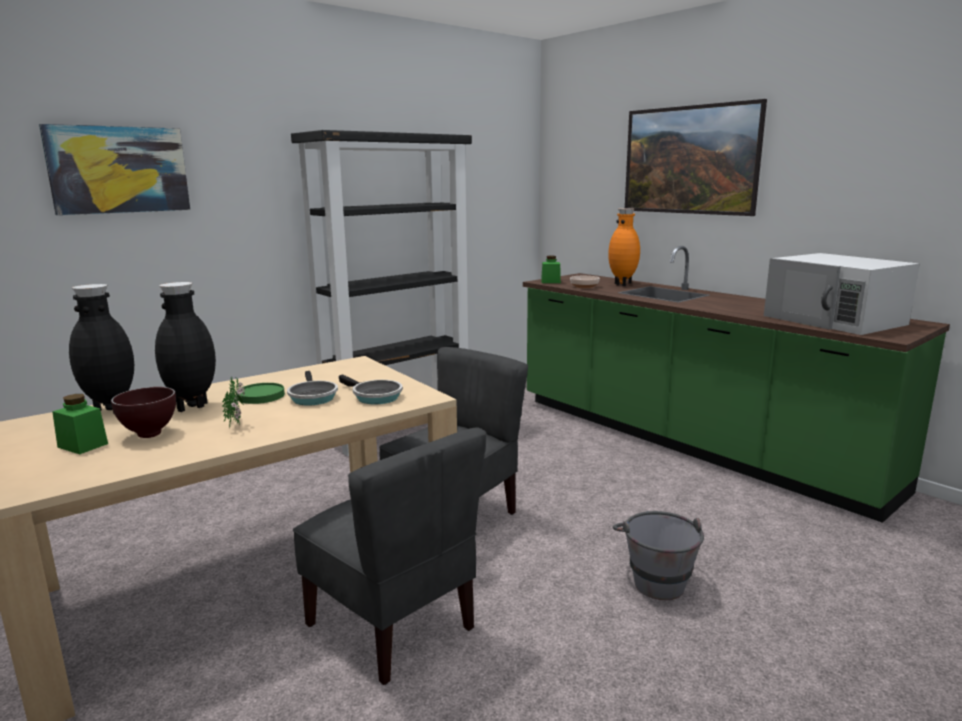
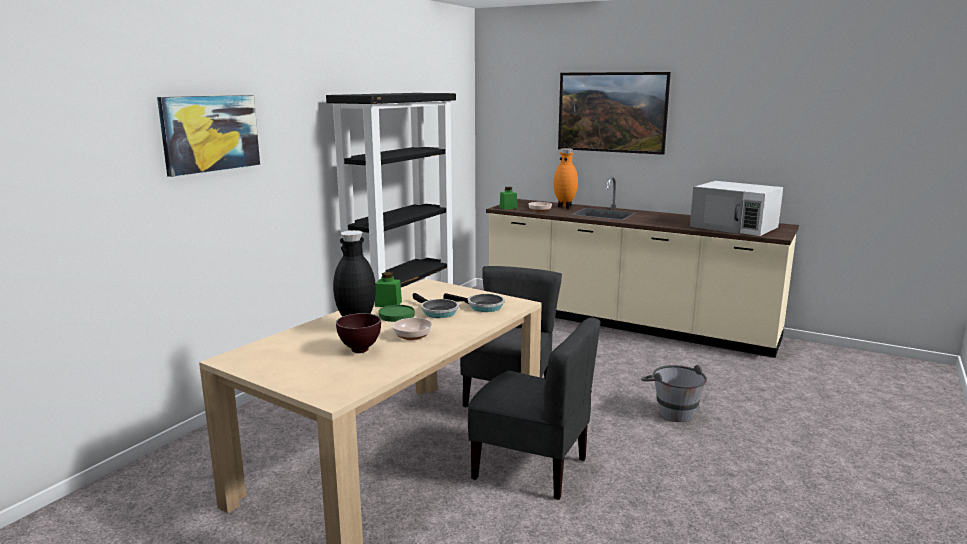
camera: 20 degrees left, 0 degrees up
(83, 445) = (321, 363): green jar -> green jar (388, 304)
(112, 410) = (293, 338): black vase -> none
(235, 424) = (412, 336): potted plant -> bowl
(687, 442) = (626, 323): green counter -> beige counter

